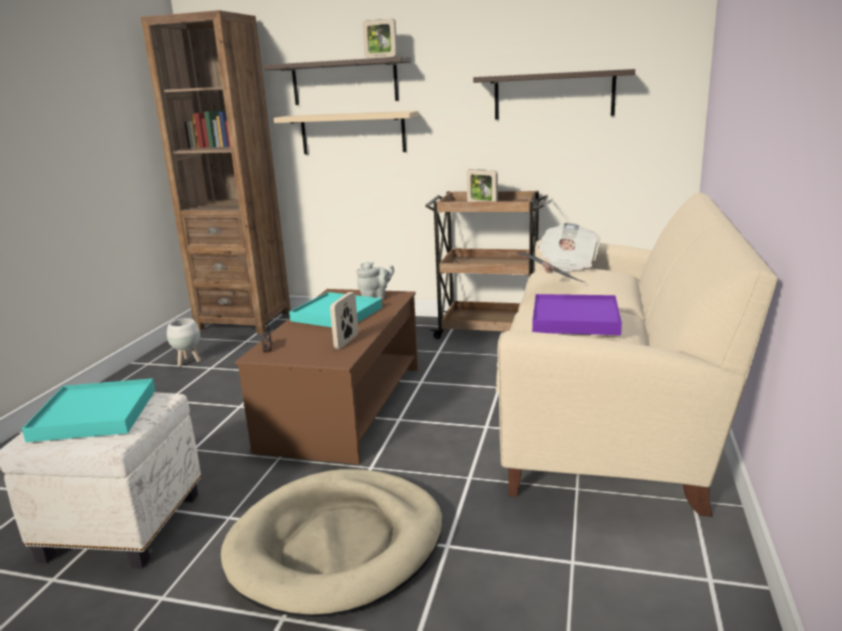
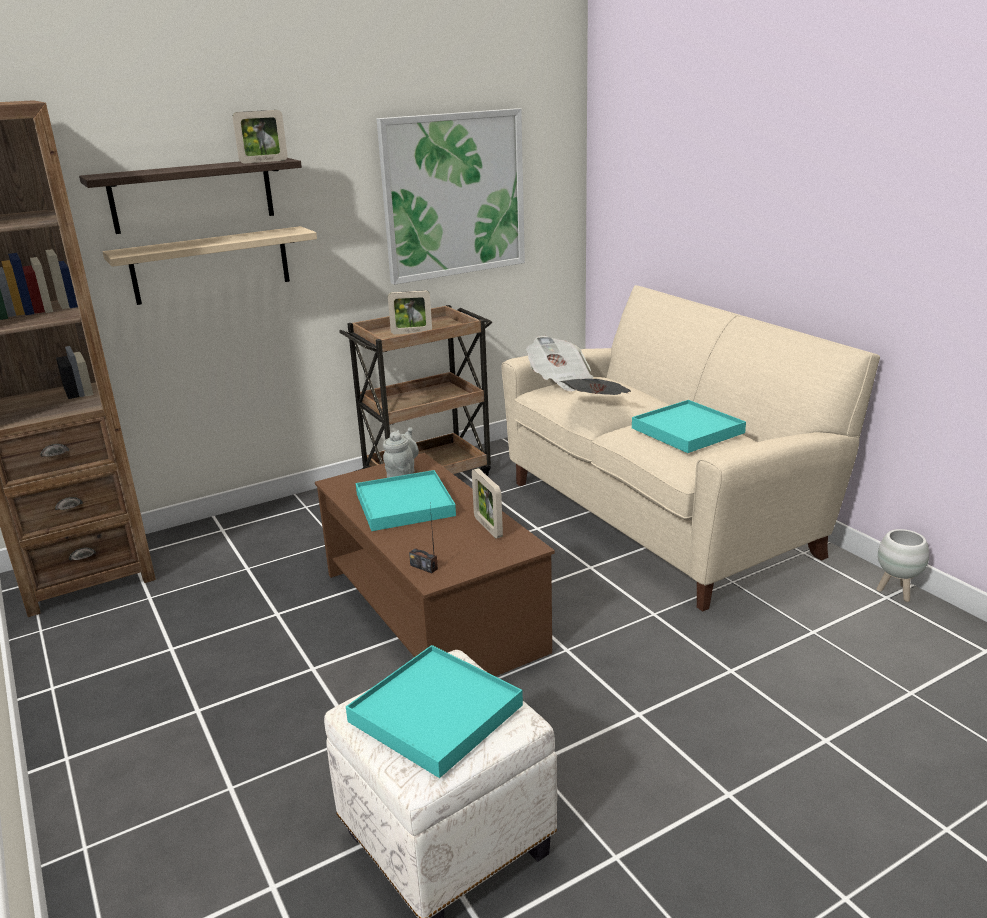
camera: 45 degrees left, 5 degrees up
(188, 362) = (120, 657): white planter -> white planter (896, 592)
(337, 545) = (662, 721): beige dog bed -> none
(553, 95) = (454, 195): shelf -> picture
(575, 319) = (687, 430): purple tray -> turquoise tray

